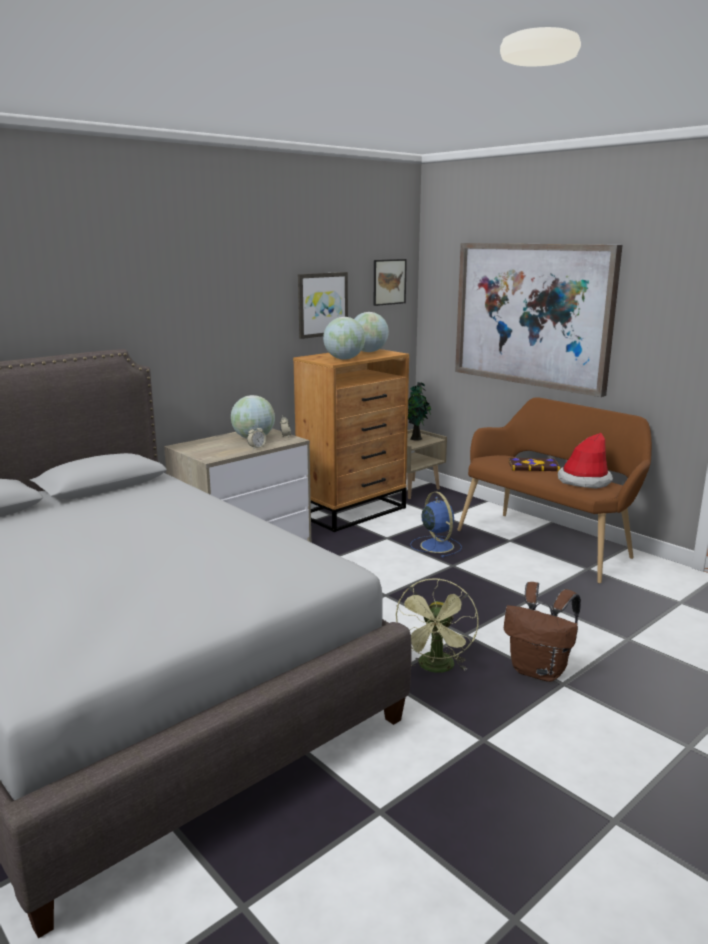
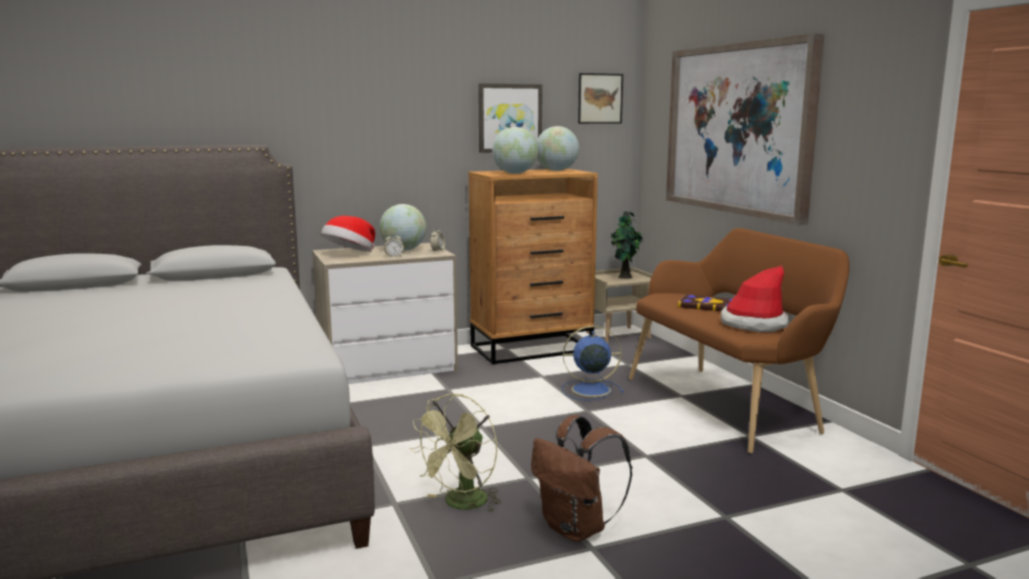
camera: 20 degrees right, 5 degrees down
(210, 448) = (349, 254): none -> hat
(436, 545) = (589, 390): blue fan -> blue fan turned 90 degrees counterclockwise

